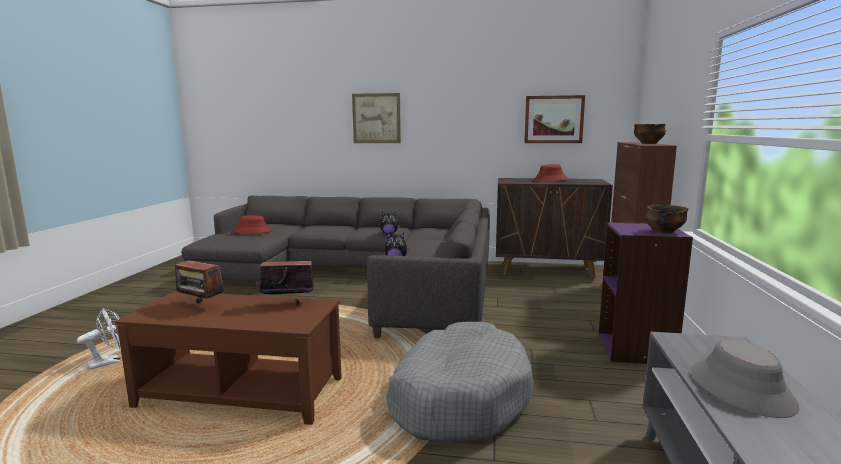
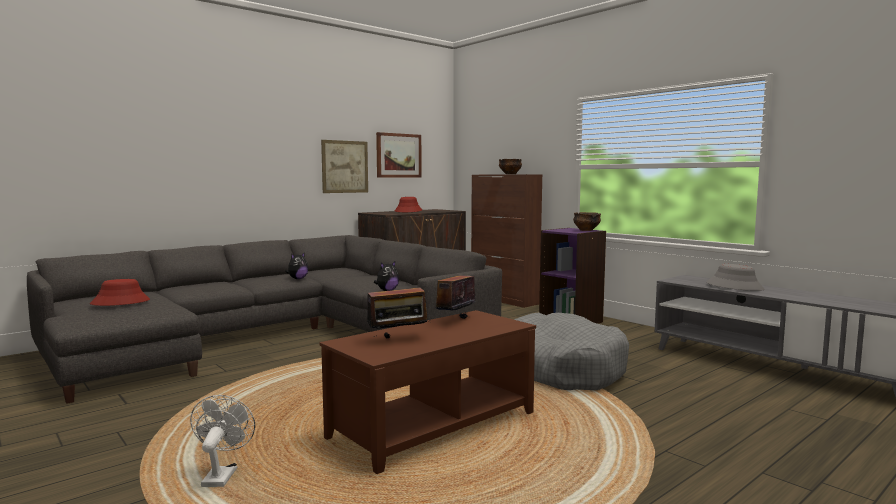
camera: 50 degrees left, 5 degrees down
(376, 118) = (226, 147): picture -> picture (345, 166)

